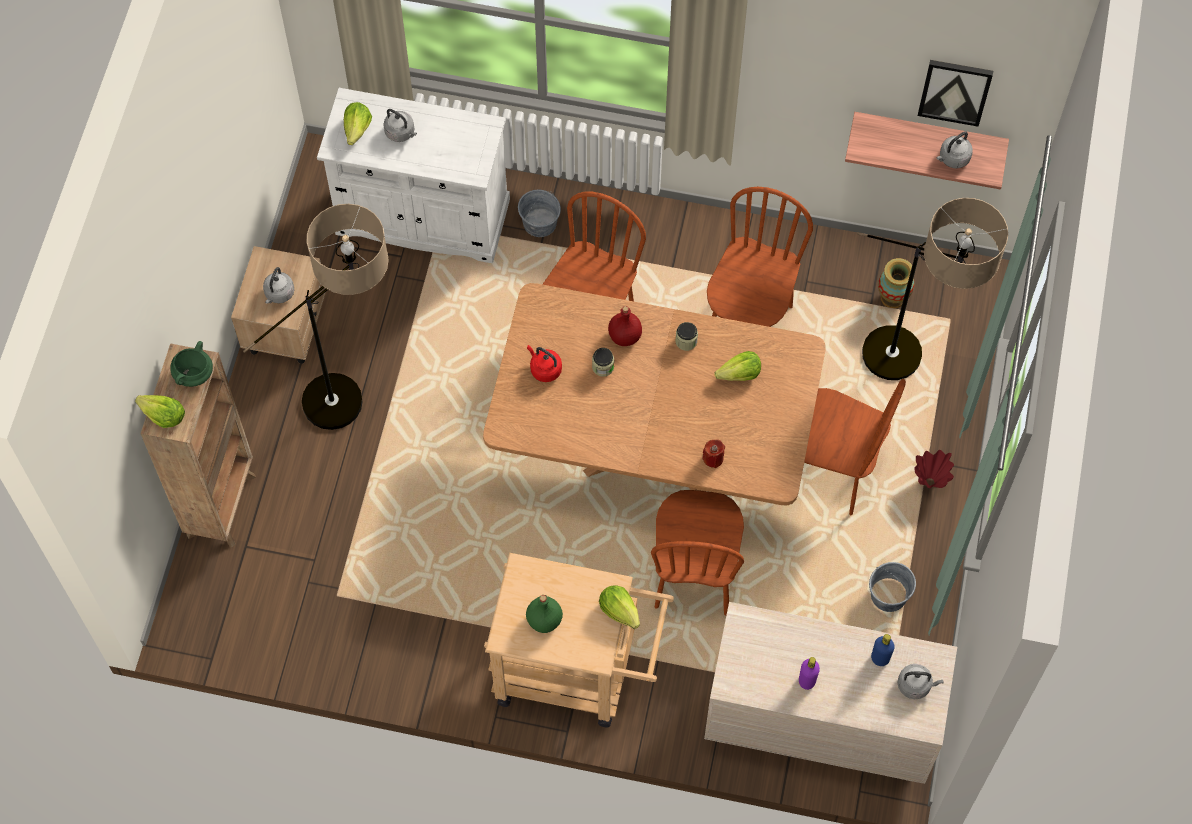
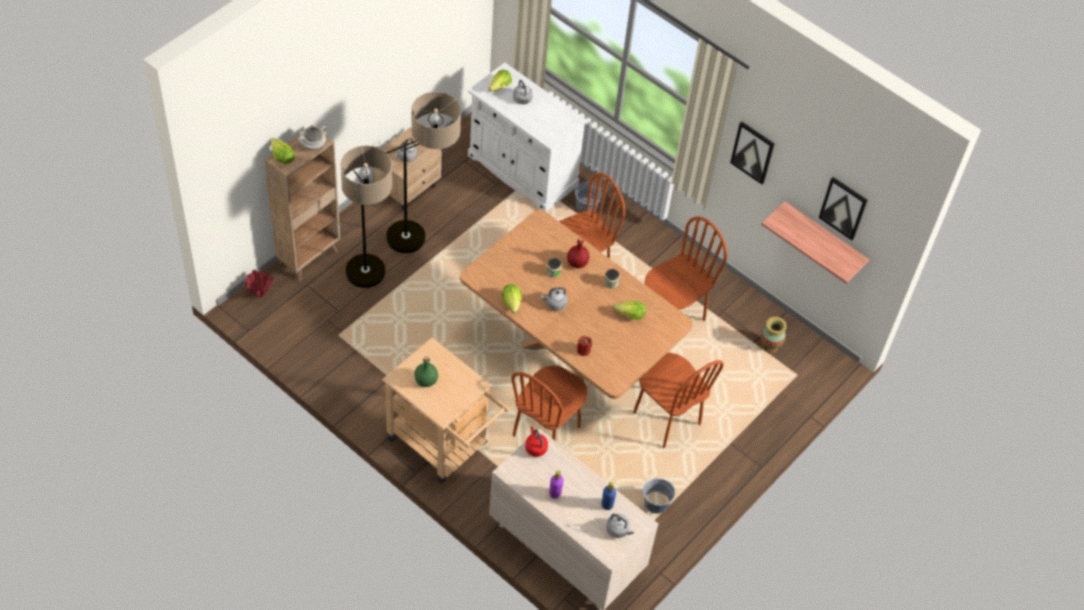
camera: 25 degrees right, 10 degrees down
(194, 375) = (313, 145): green cooking pot -> white cooking pot
(544, 369) = (519, 256): red kettle -> red kettle (535, 447)
(620, 610) = (472, 398): lettuce -> lettuce (512, 303)
(788, 68) = (753, 152): none -> picture
(909, 370) = (753, 389): floor lamp -> floor lamp (368, 284)
(929, 482) = (723, 455): red vase -> red vase (259, 295)
(953, 159) = (827, 253): grey kettle -> grey kettle (555, 304)

